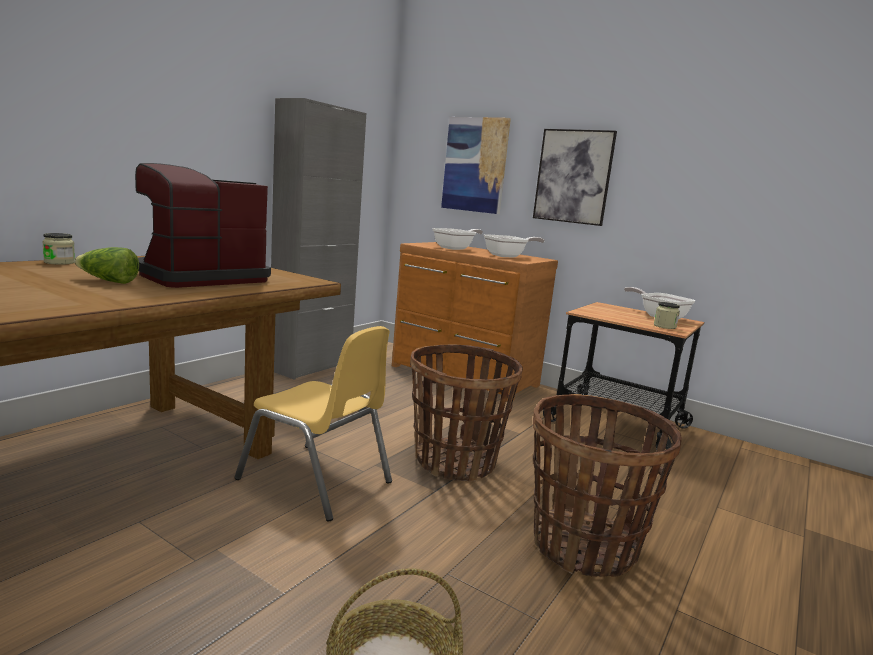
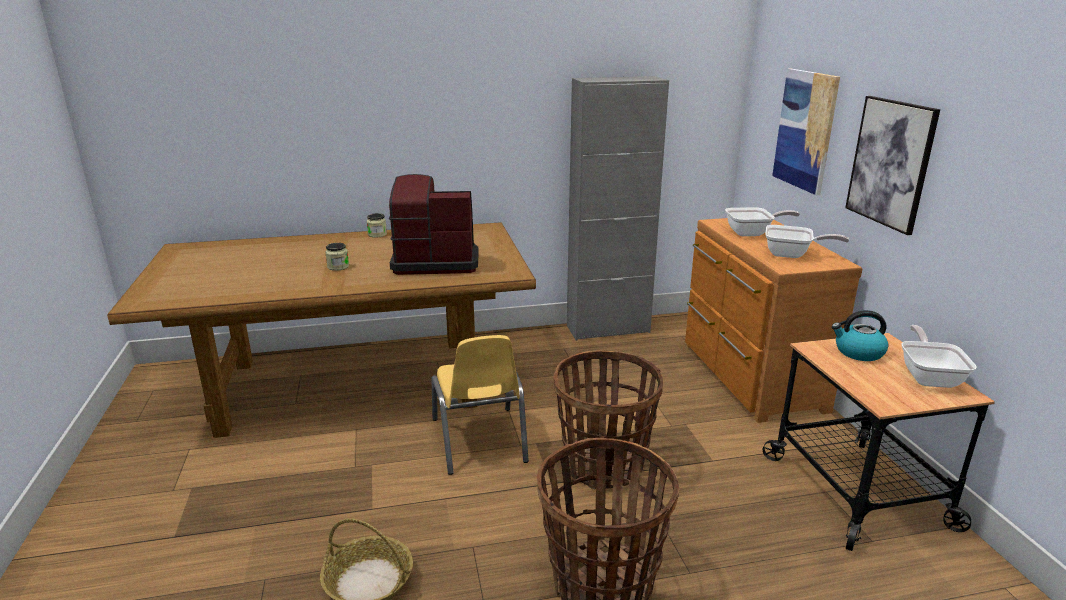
camera: 45 degrees right, 10 degrees up
(108, 281) = (370, 262): lettuce -> none
(607, 311) = (858, 352): none -> kettle
(664, 326) = (888, 394): jar -> jar (338, 267)

